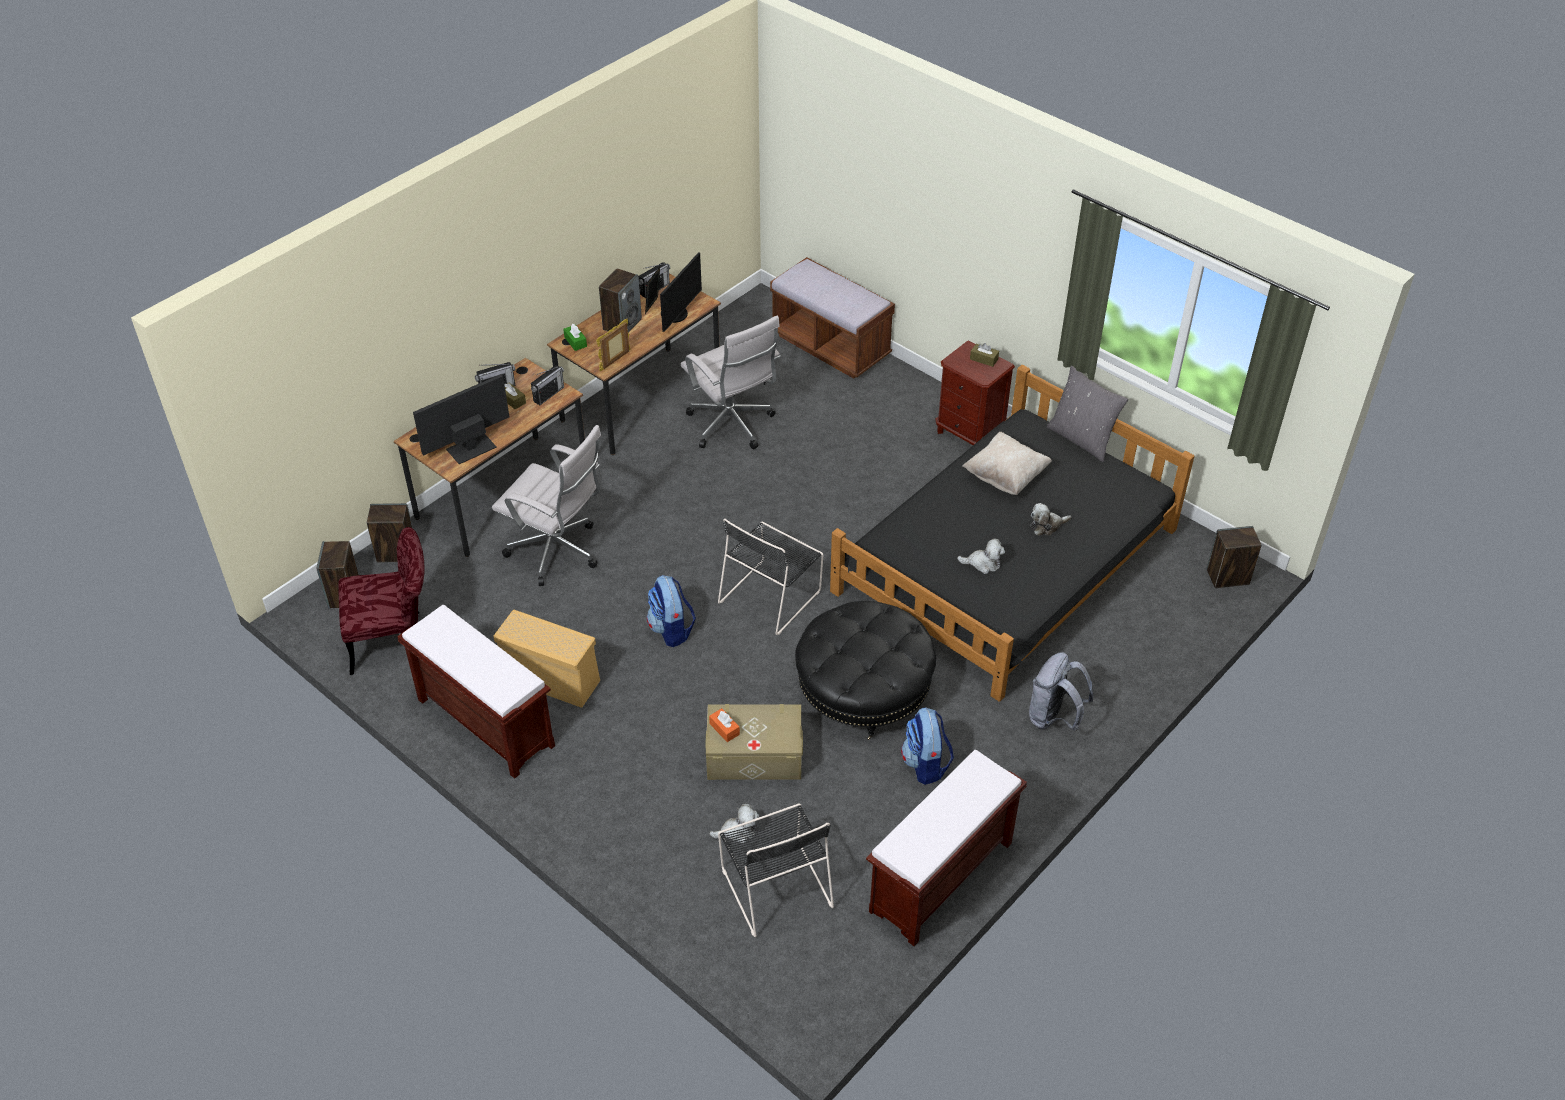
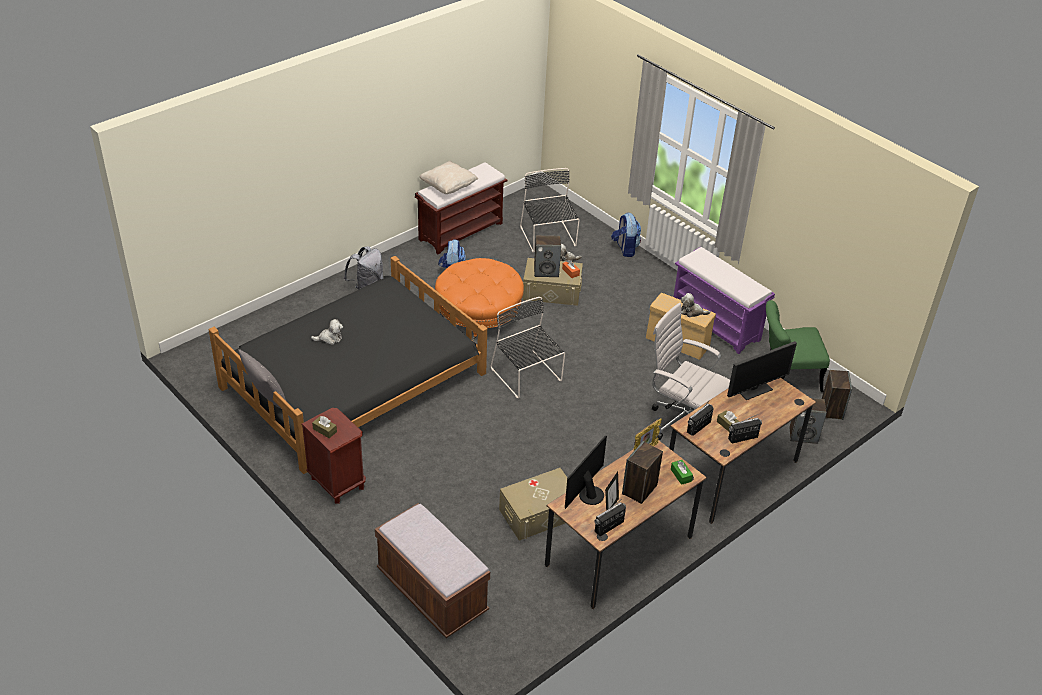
camera: 175 degrees left, 5 degrees down
(395, 640) = (785, 376): red chair -> green chair
(484, 722) = (716, 324): brown bench -> purple bench
(671, 630) = (598, 362): backpack -> backpack (625, 249)
(732, 426) = (539, 513): white office chair -> beige storage box
(771, 595) = (527, 376): black chair -> black chair turned 75 degrees counterclockwise
(863, 691) = (478, 314): black ottoman -> orange ottoman
(983, 563) = (385, 320): plush toy -> plush toy (692, 312)
(1005, 477) = (342, 375): beige pillow -> beige pillow (448, 187)
(1227, 577) = (205, 352): speaker -> speaker (546, 271)

